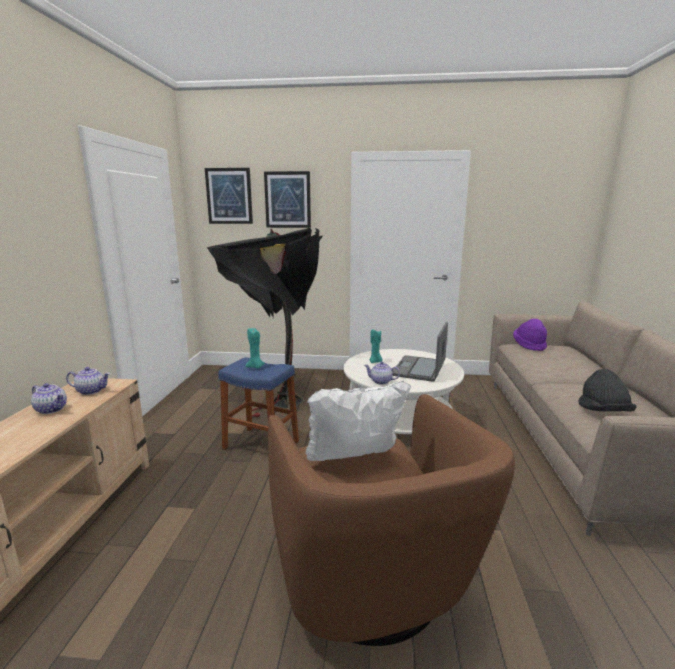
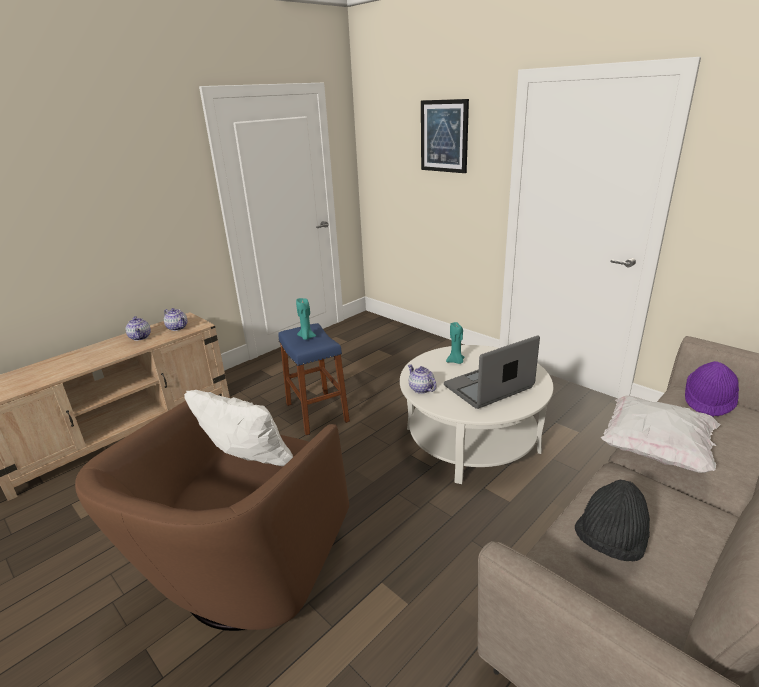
camera: 40 degrees right, 10 degrees up
(229, 196) = (390, 130): picture -> none
(278, 401) = (382, 372): black floor lamp -> none
(546, 371) = (655, 450): none -> white pillow

